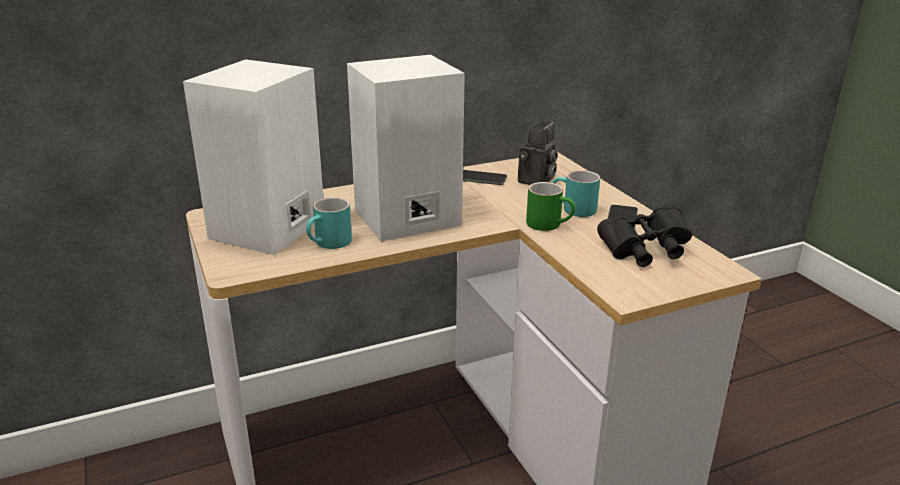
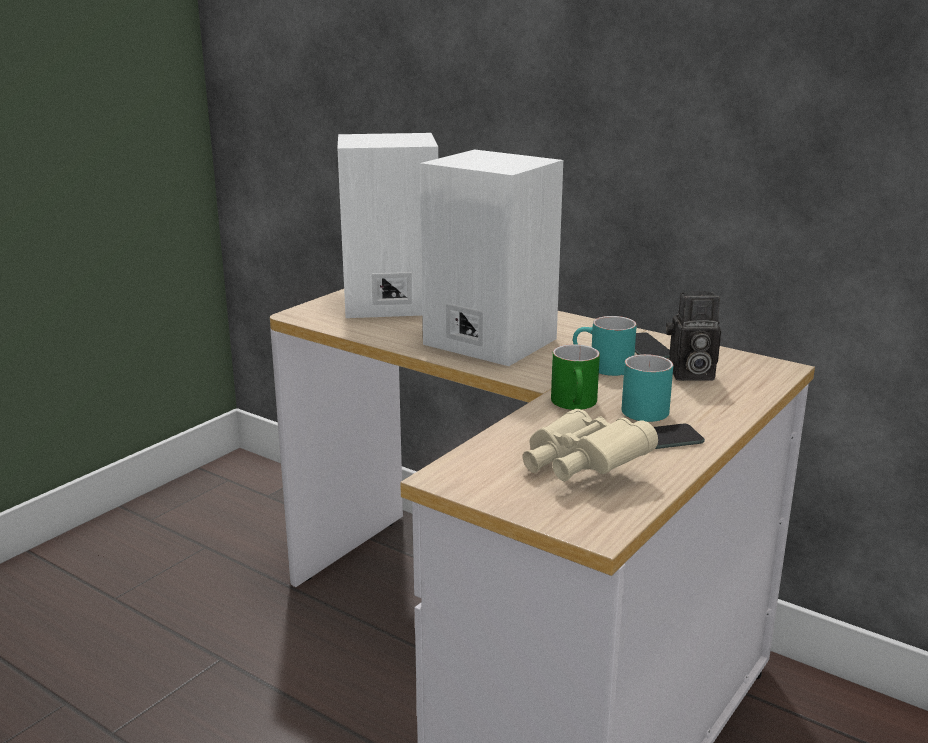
camera: 60 degrees right, 5 degrees down
(329, 244) = (391, 329): turquoise mug -> turquoise mug (602, 368)
(644, 251) = (580, 468): black binoculars -> beige binoculars

